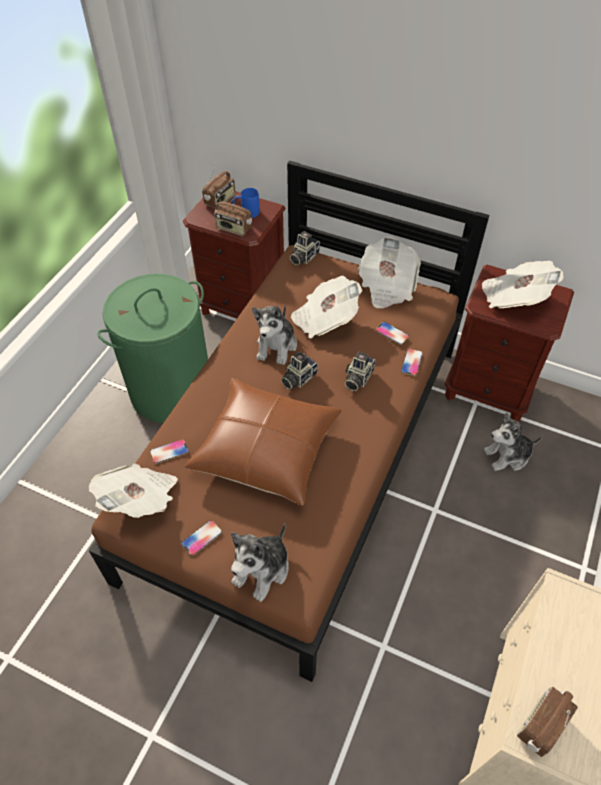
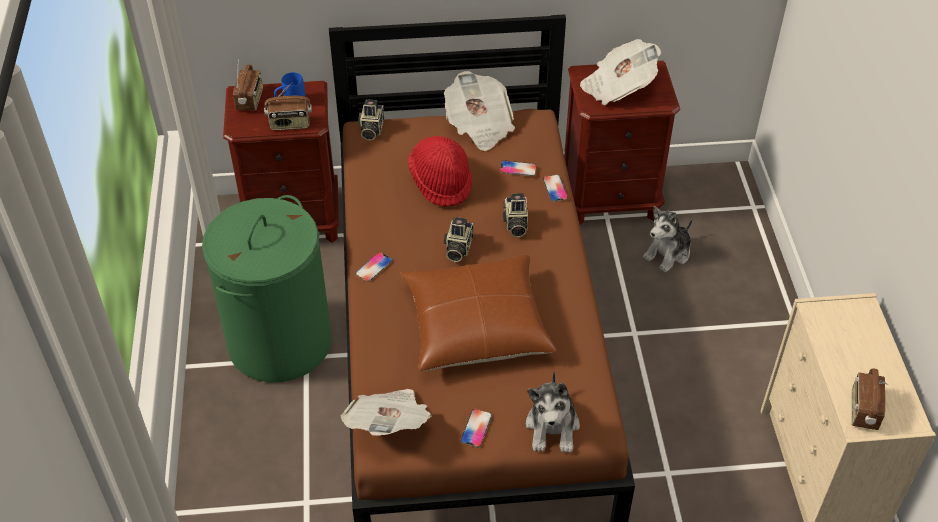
camera: 30 degrees left, 5 degrees down
(169, 451) = (383, 370): phone -> phone (374, 267)
(276, 346) = (412, 227): plush toy -> none
(325, 319) = (441, 182): newspaper -> red hat

